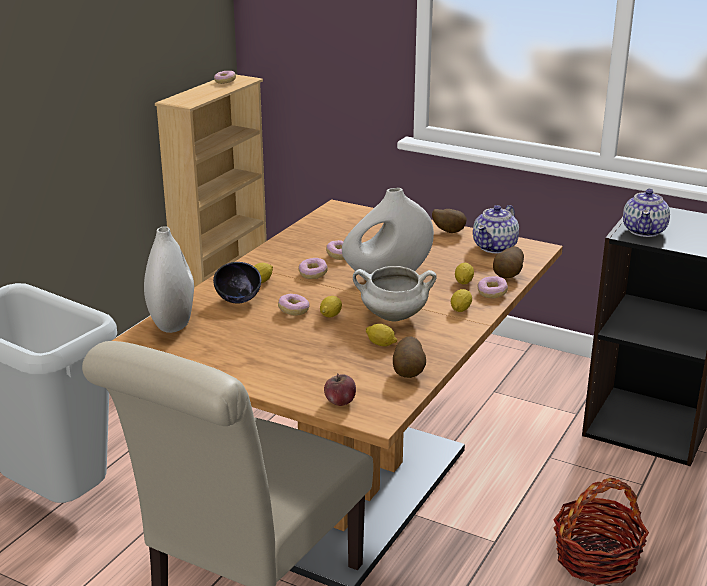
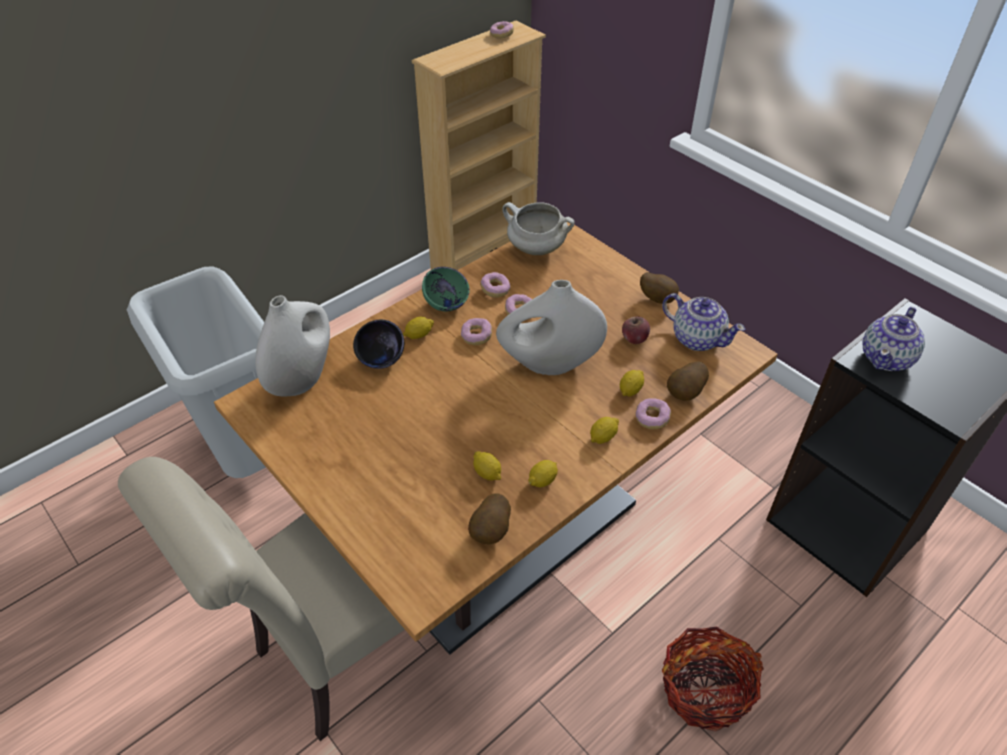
camera: 20 degrees right, 20 degrees up
(272, 261) = (446, 304): none -> green bowl
(293, 311) = (426, 392): donut -> donut (495, 290)
(331, 315) = (460, 410): lemon -> lemon (543, 480)
(340, 402) = (396, 557): apple -> apple (634, 339)
(393, 317) = (523, 430): white cooking pot -> white cooking pot (535, 249)
(495, 247) = (697, 338): teapot -> teapot turned 105 degrees counterclockwise

